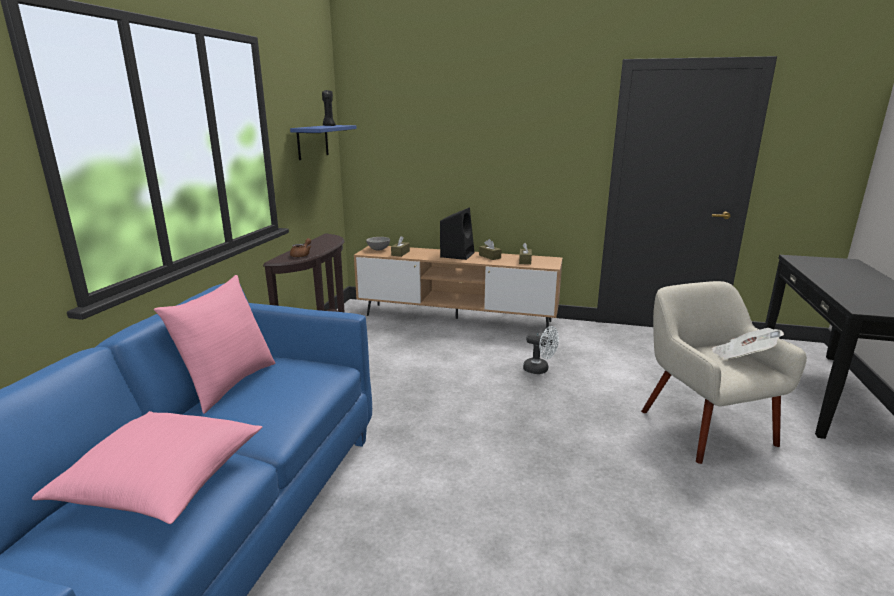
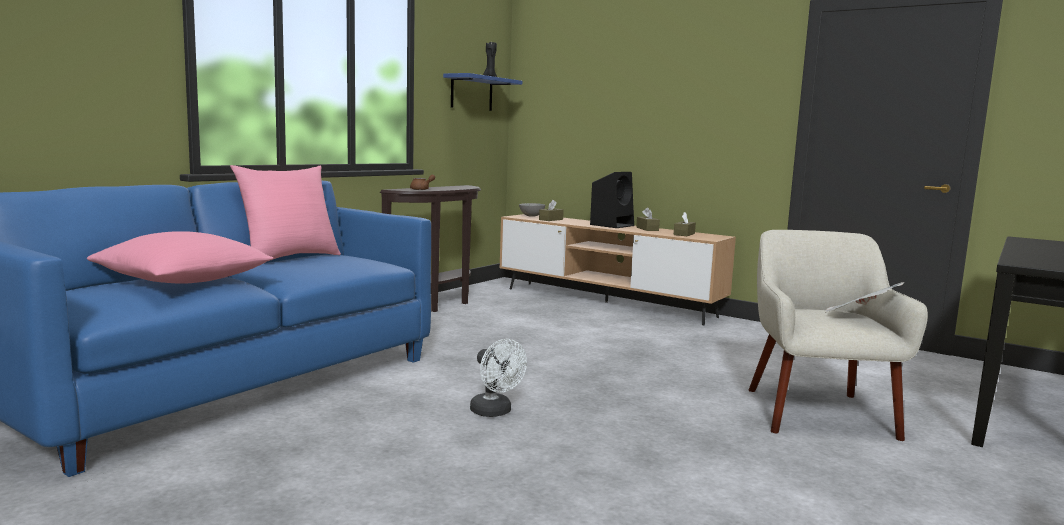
camera: 20 degrees right, 10 degrees down
(540, 370) = (660, 346): white fan -> white fan (495, 412)

